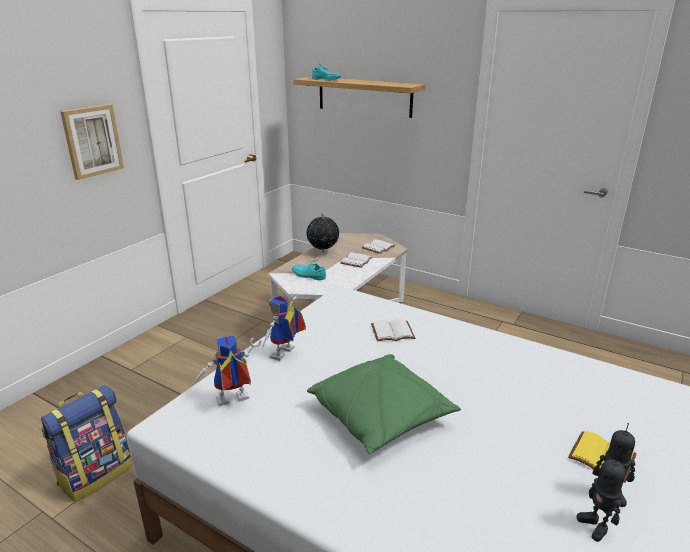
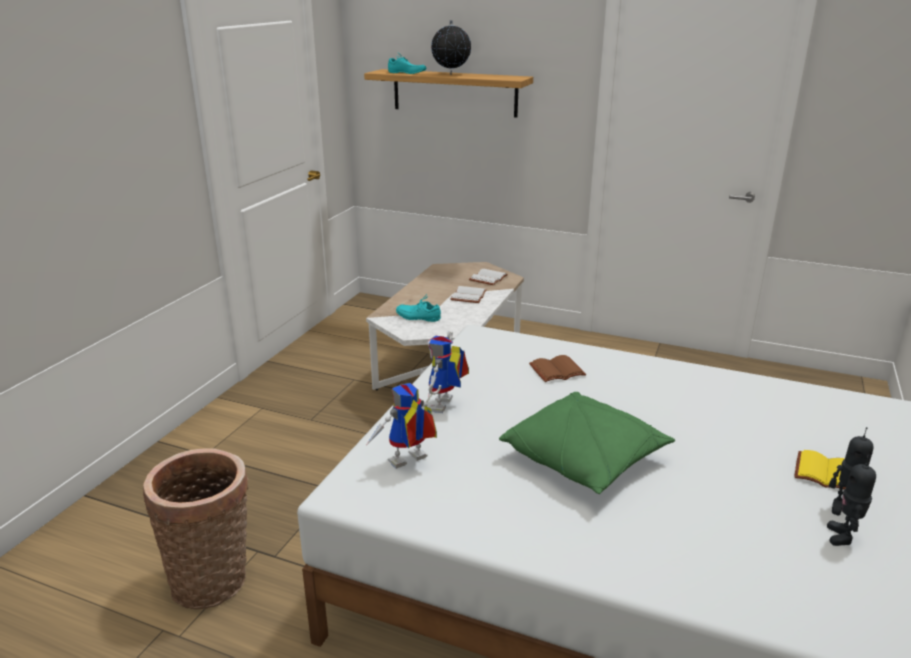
camera: 10 degrees left, 0 degrees up
(92, 141) = (143, 161): picture -> none
(96, 474) = (214, 579): backpack -> basket
(323, 252) = (423, 288): globe -> globe (451, 74)
(393, 331) = (557, 370): white book -> brown book
(596, 526) = (843, 537): toy robot -> toy robot turned 45 degrees clockwise

